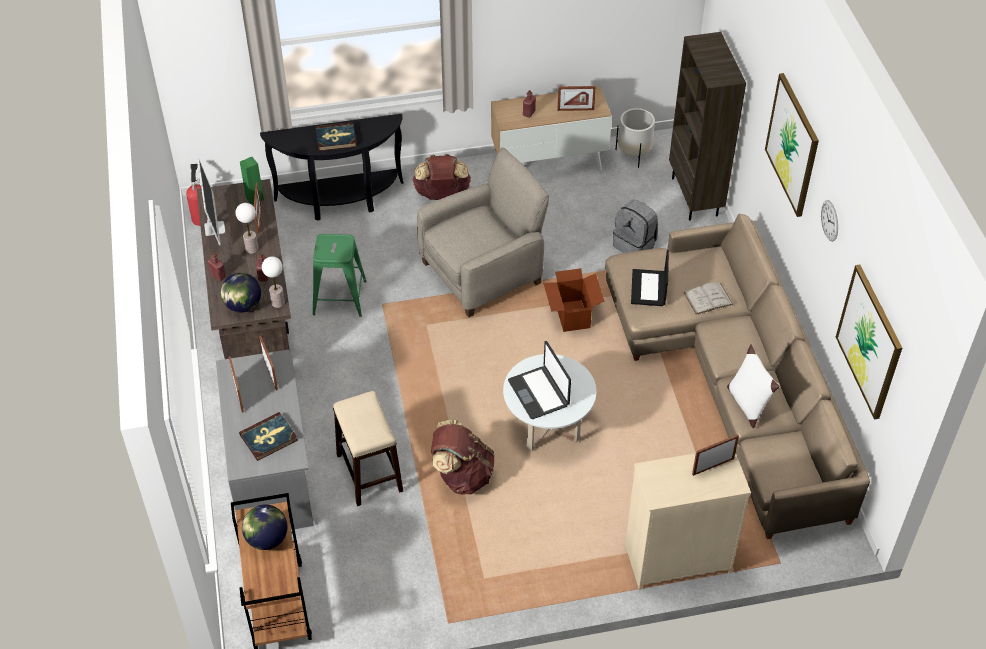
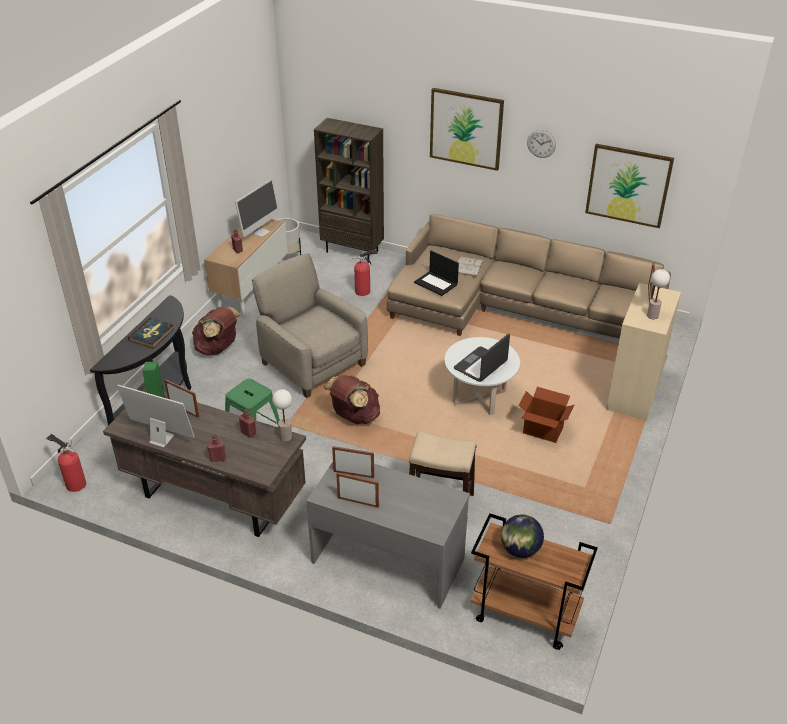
camera: 55 degrees left, 10 degrees down
(243, 306) = (267, 457): globe -> none
(252, 249) = (211, 427): table lamp -> table lamp (652, 315)
(268, 438) = (420, 503): book -> none
(462, 475) = (485, 457): brown backpack -> brown backpack (354, 417)
(483, 272) = (312, 363): beige armchair -> beige armchair turned 45 degrees counterclockwise
(539, 393) = (481, 365): laptop -> laptop turned 120 degrees clockwise
(572, 316) = (395, 344): cardboard box -> cardboard box (542, 431)
(575, 110) = (260, 232): picture frame -> monitor
(635, 245) = (364, 291): grey backpack -> fire extinguisher
(747, 403) = (565, 291): white pillow -> none

